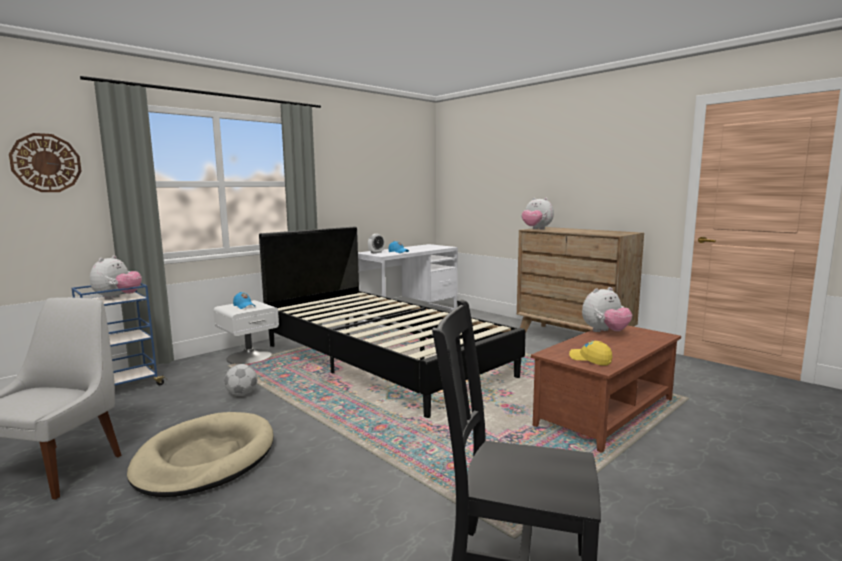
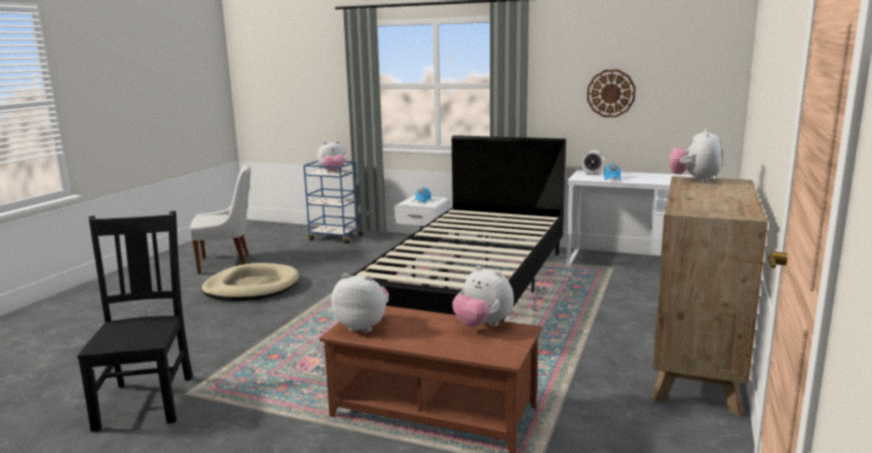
camera: 65 degrees right, 5 degrees up
(46, 163) = (323, 71): wall clock -> wall clock (611, 93)
(242, 394) = (350, 266): football -> none
(590, 360) = (363, 326): yellow cap -> plush toy

